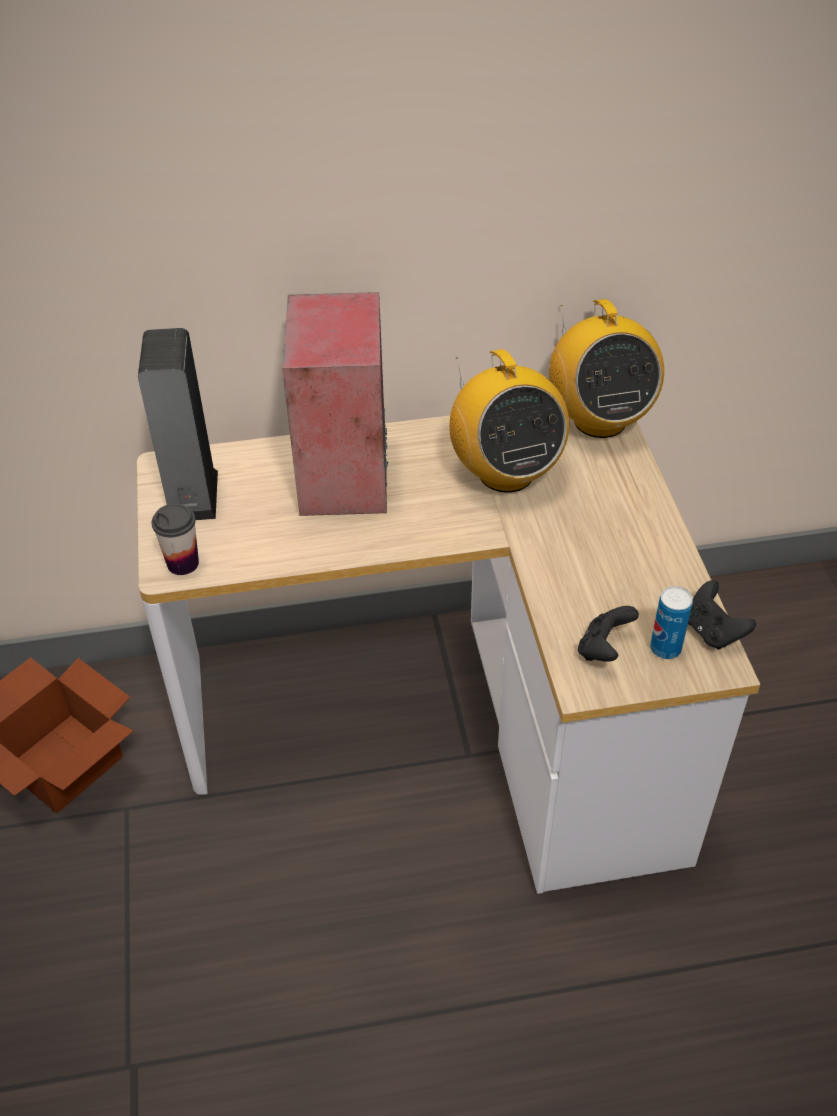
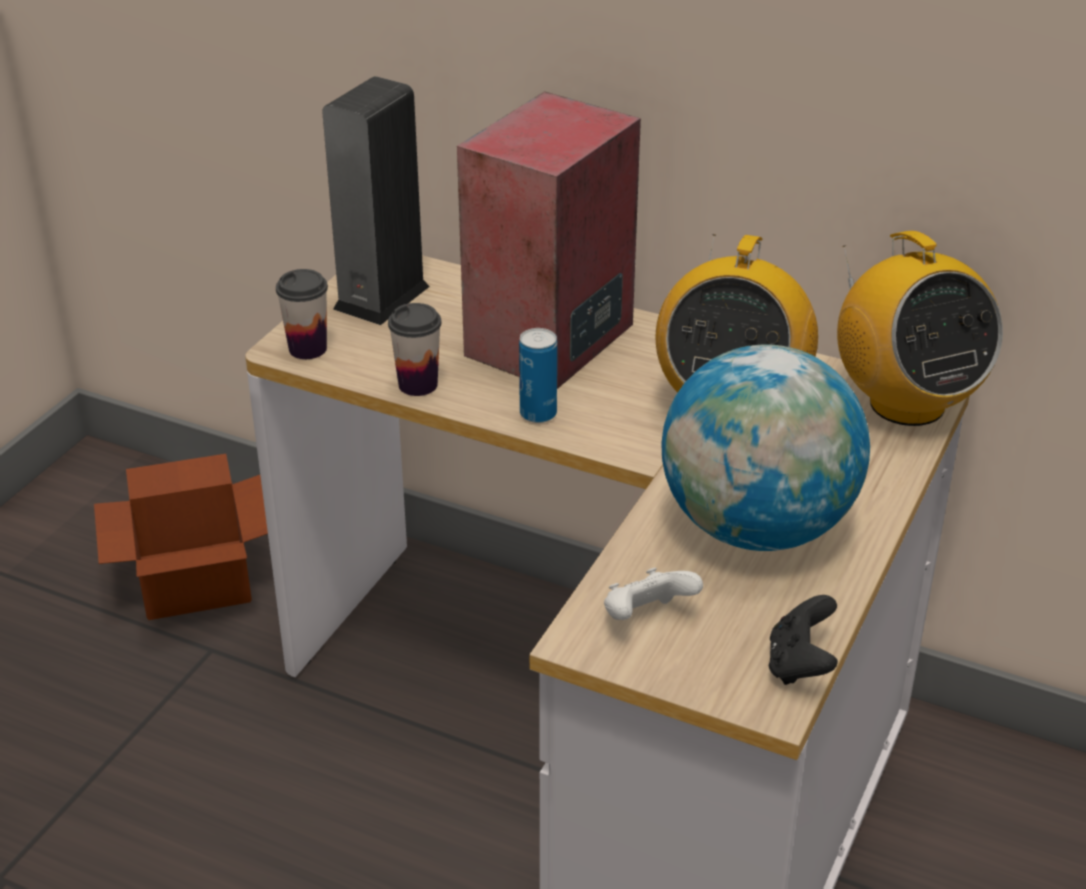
camera: 35 degrees right, 10 degrees down
(291, 554) = (418, 384): none -> cup
(599, 420) = (905, 403): radio -> radio turned 45 degrees counterclockwise
(602, 551) = (756, 528): none -> globe
(603, 649) = (646, 618): black game controller -> white game controller
(665, 648) = (721, 653): can -> can (538, 414)

